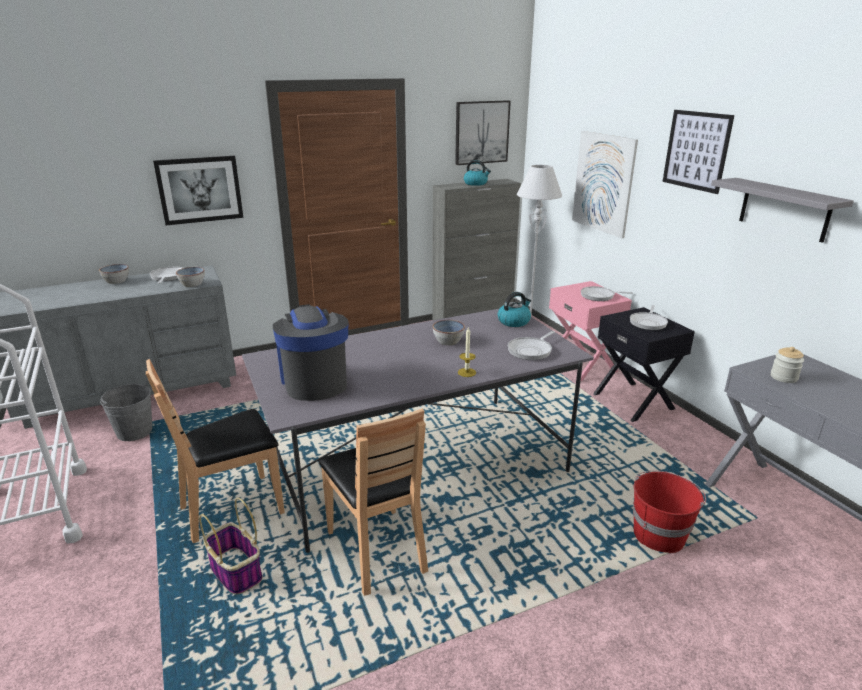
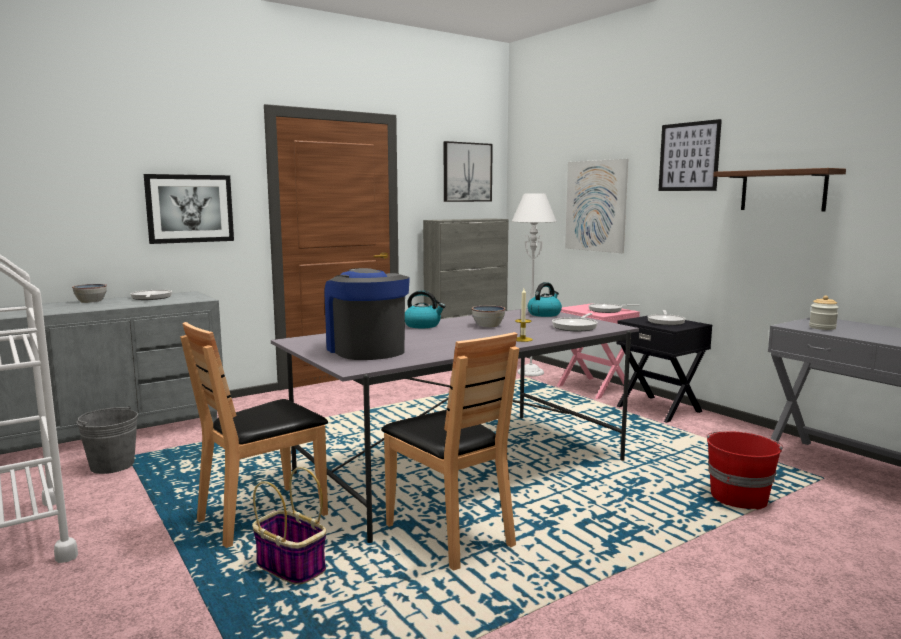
camera: 10 degrees left, 15 degrees down
(192, 284) = (183, 300): bowl -> none
(476, 183) = (465, 219): kettle -> kettle (423, 325)
(784, 209) = (783, 190): grey shelf -> brown shelf

